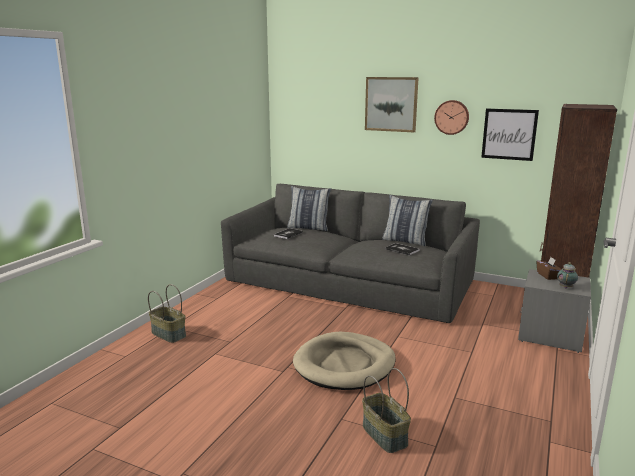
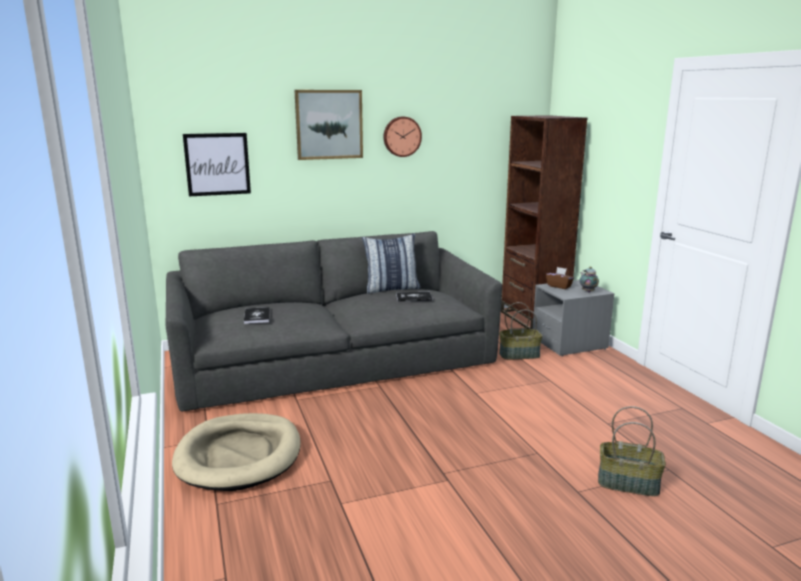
camera: 45 degrees left, 0 degrees up
(169, 334) = (233, 514): basket -> basket (519, 354)
(308, 228) = (259, 303): pillow -> none
(344, 365) = (486, 442): beige dog bed -> beige dog bed (239, 455)
(509, 134) = (460, 151): picture -> picture (217, 164)

